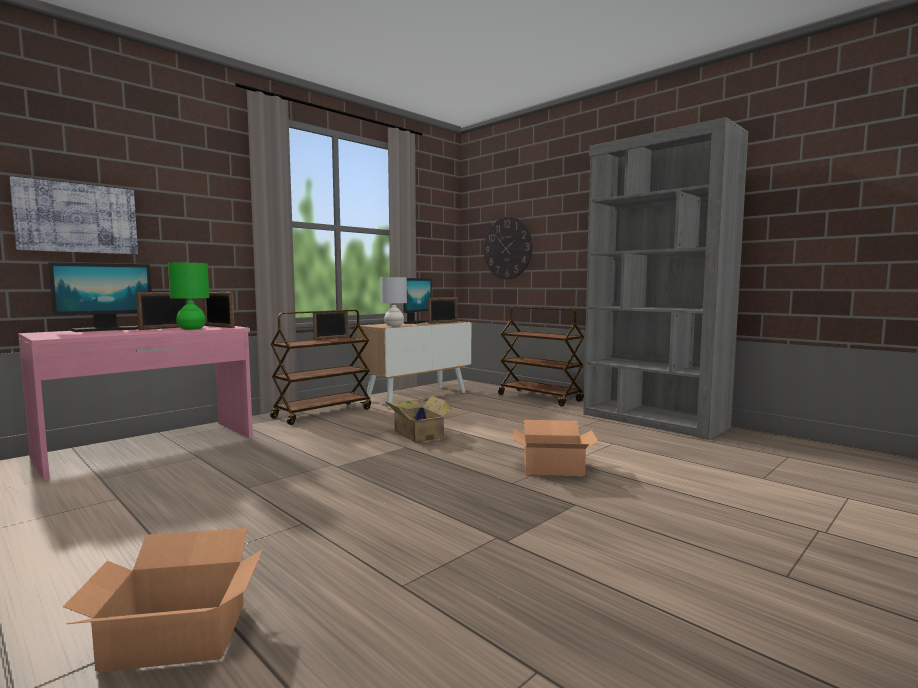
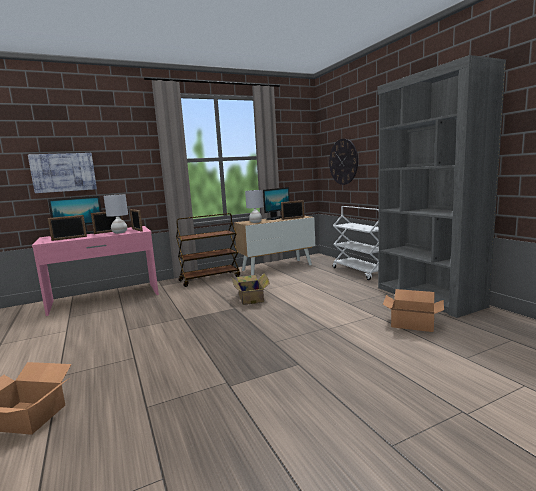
camera: 20 degrees right, 5 degrees up
(192, 329) = (120, 232): green table lamp -> grey table lamp
(331, 338) = (215, 232): picture frame -> picture frame (69, 238)
(540, 398) = (360, 272): brown cart -> white cart
(552, 467) = (312, 332): cardboard box -> cardboard box (412, 323)

